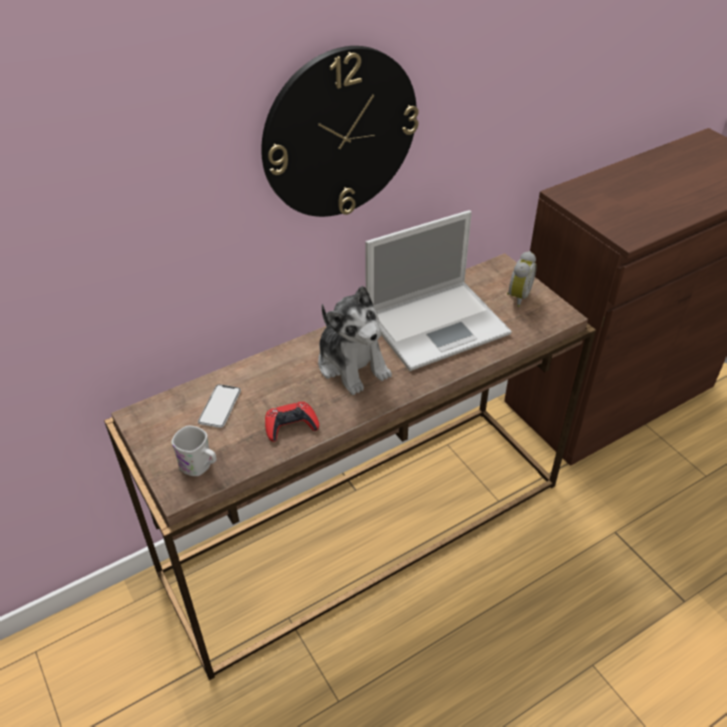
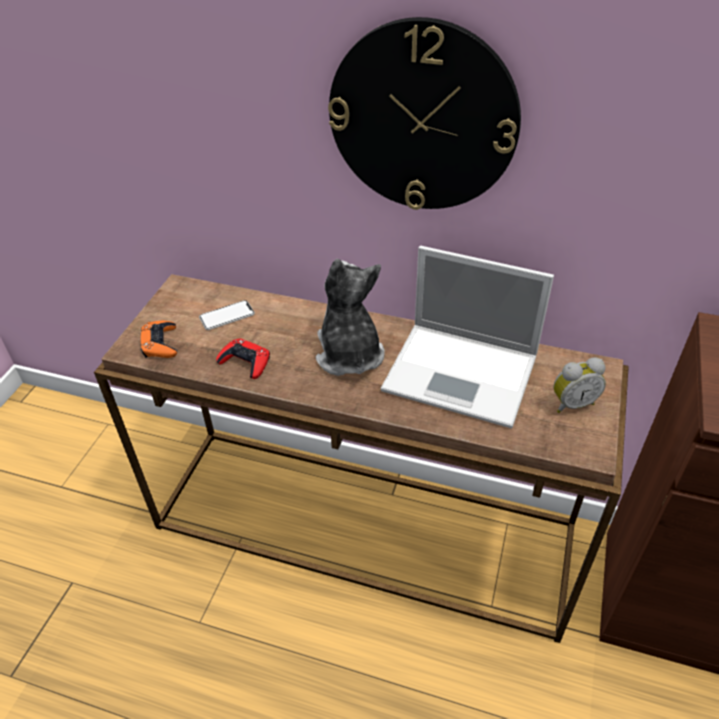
camera: 50 degrees right, 0 degrees up
(200, 466) = (160, 344): white mug -> orange game controller
(352, 364) = (349, 354): plush toy -> plush toy turned 150 degrees clockwise

